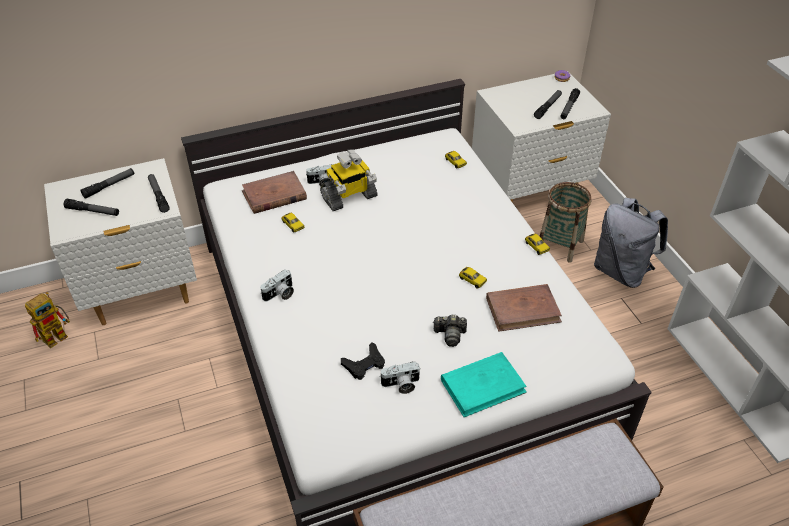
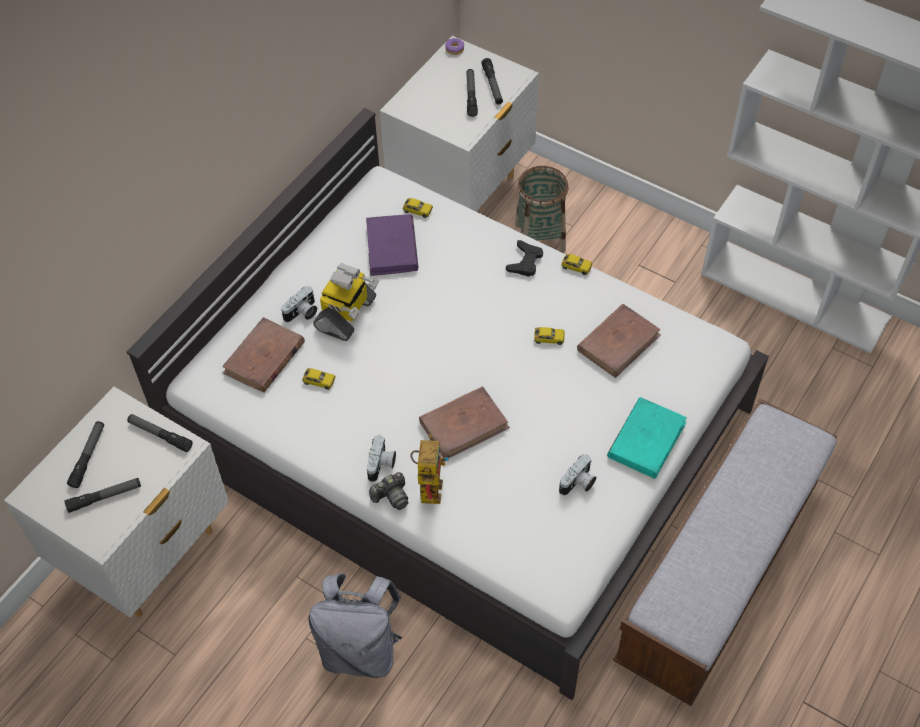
camera: 35 degrees left, 10 degrees up
(58, 334) = (99, 659): toy robot -> toy robot (429, 485)
(358, 300) = (464, 425): none -> brown book
(364, 364) = (530, 485): black game controller -> black game controller (525, 262)
(416, 175) = (392, 248): none -> purple book
(450, 335) = (577, 408): camera -> camera (391, 496)
(621, 271) = (618, 235): grey backpack -> grey backpack (360, 649)

